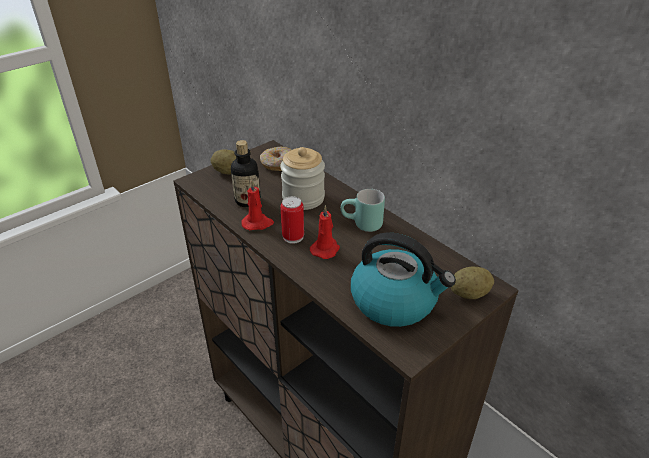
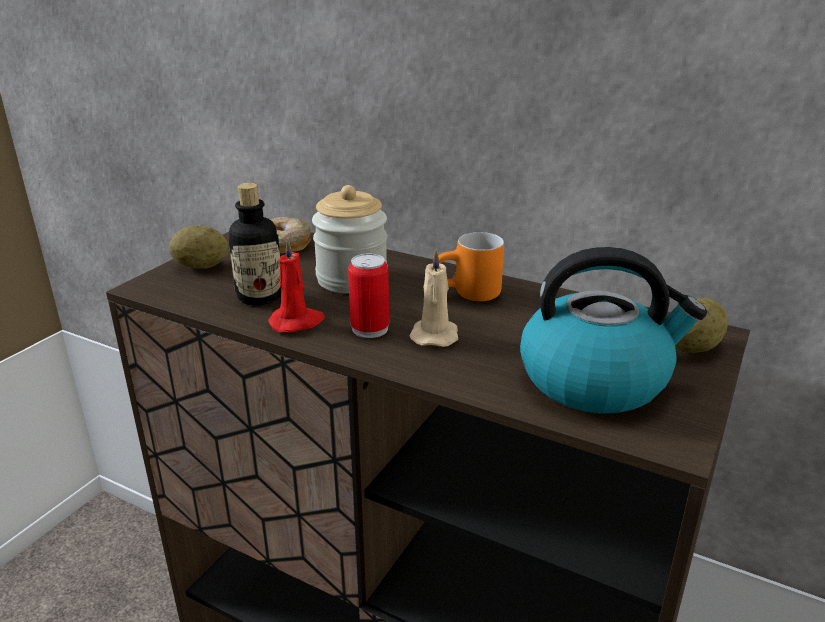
camera: 20 degrees left, 10 degrees down
(325, 249) = (434, 334): red candle -> beige candle
(362, 225) = (468, 296): turquoise mug -> orange mug

